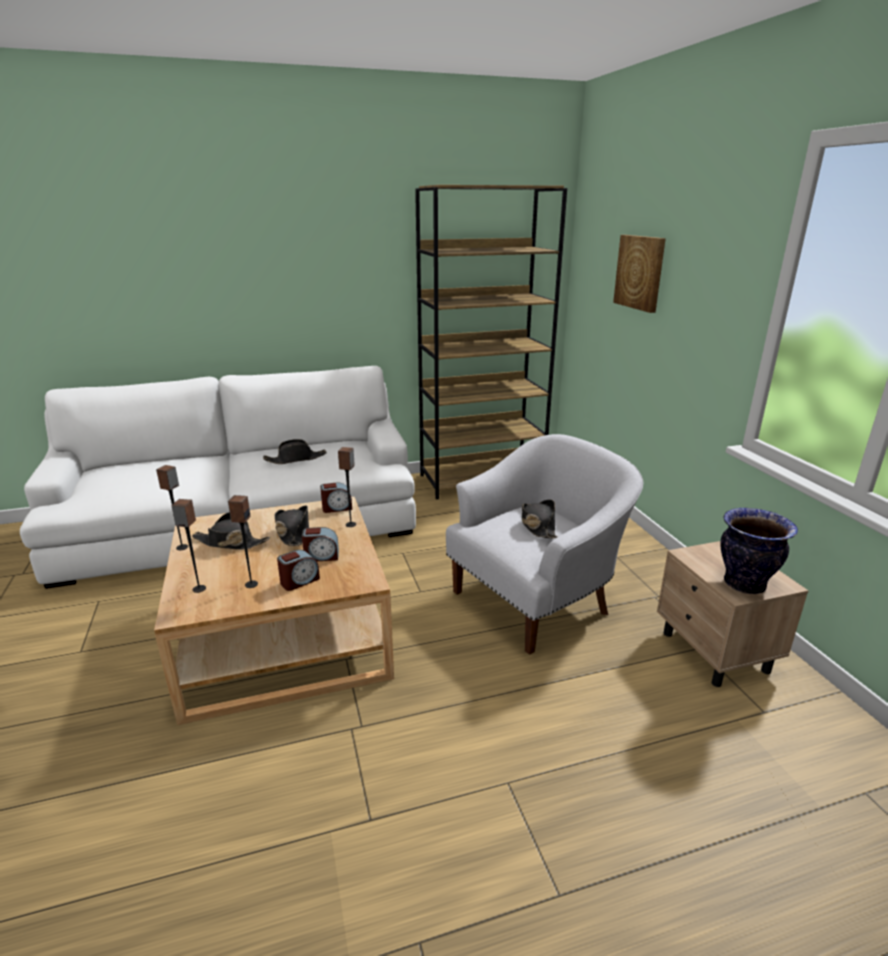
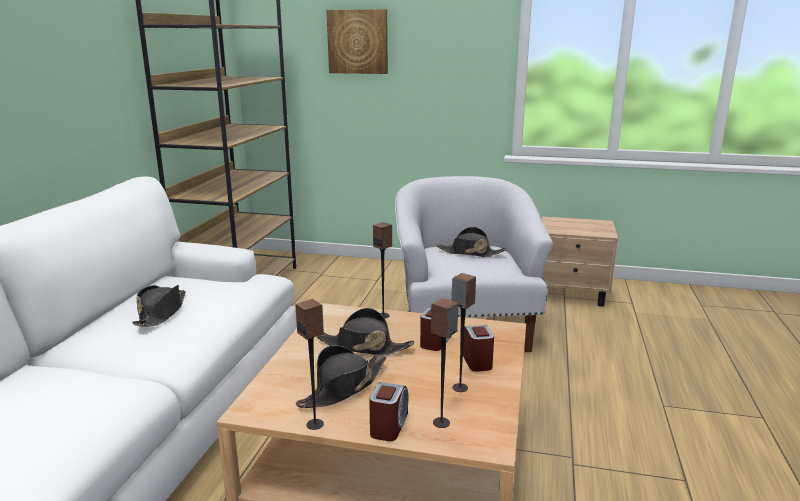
camera: 60 degrees left, 5 degrees down
(337, 508) = (335, 315): alarm clock -> alarm clock (389, 425)
(743, 584) = (596, 229): vase -> none

